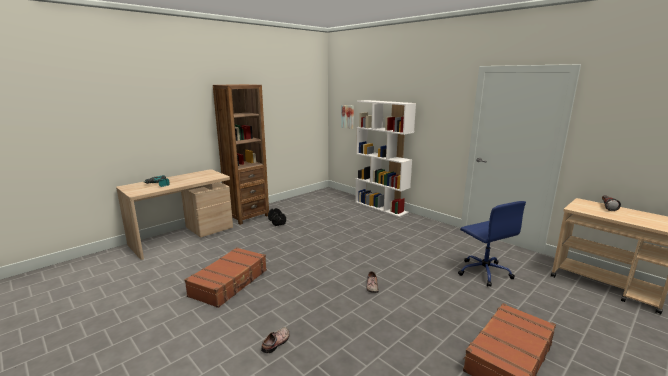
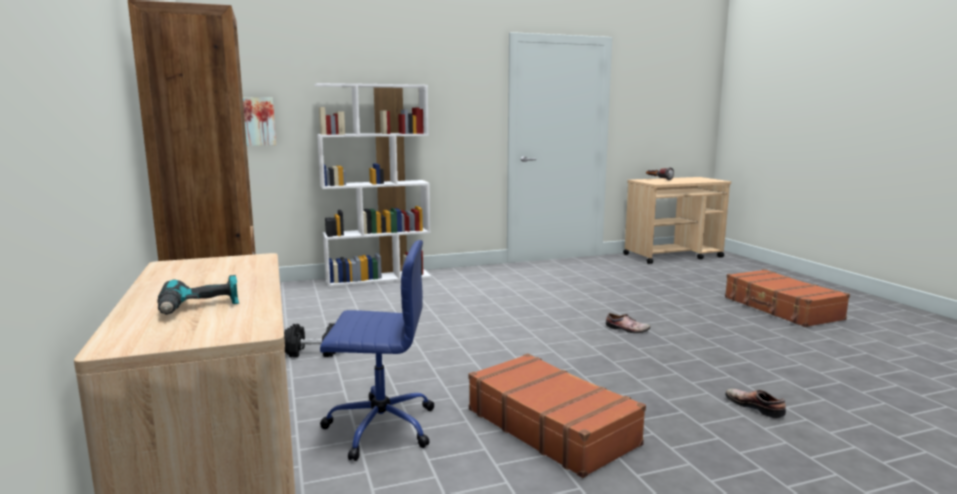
camera: 65 degrees left, 5 degrees down
(483, 272) = (624, 280): blue office chair -> blue office chair (379, 427)

